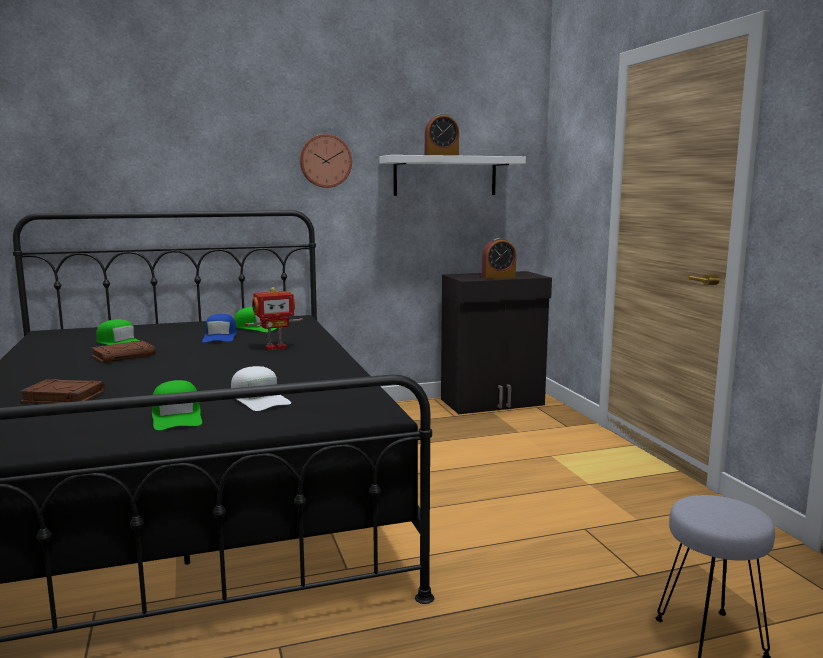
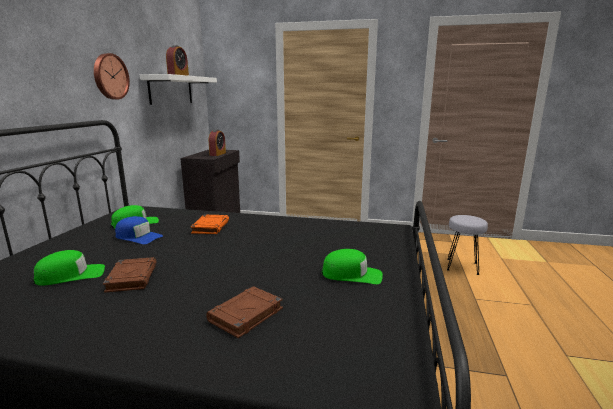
camera: 60 degrees left, 5 degrees up
(259, 399) = (336, 248): white cap -> none
(275, 347) = (210, 227): toy robot -> orange book

